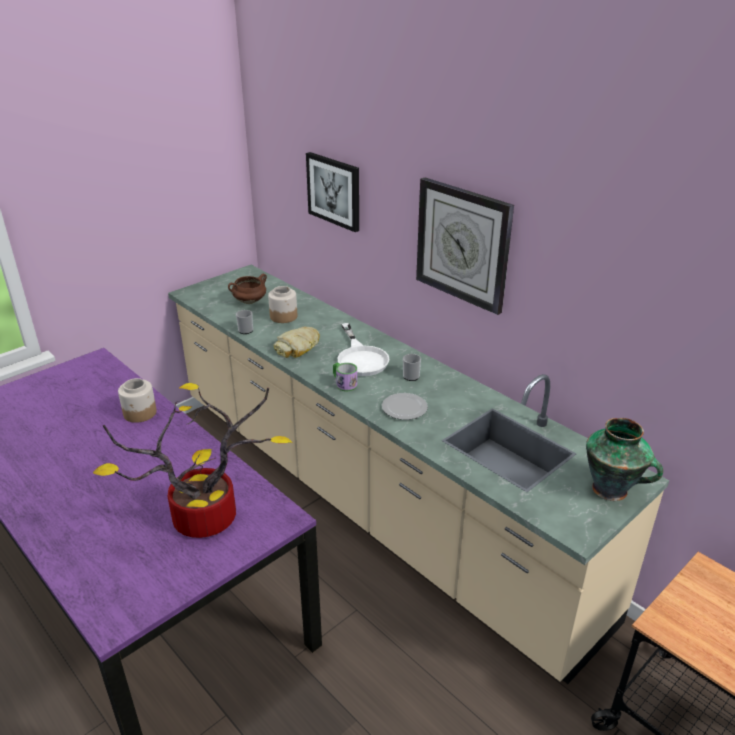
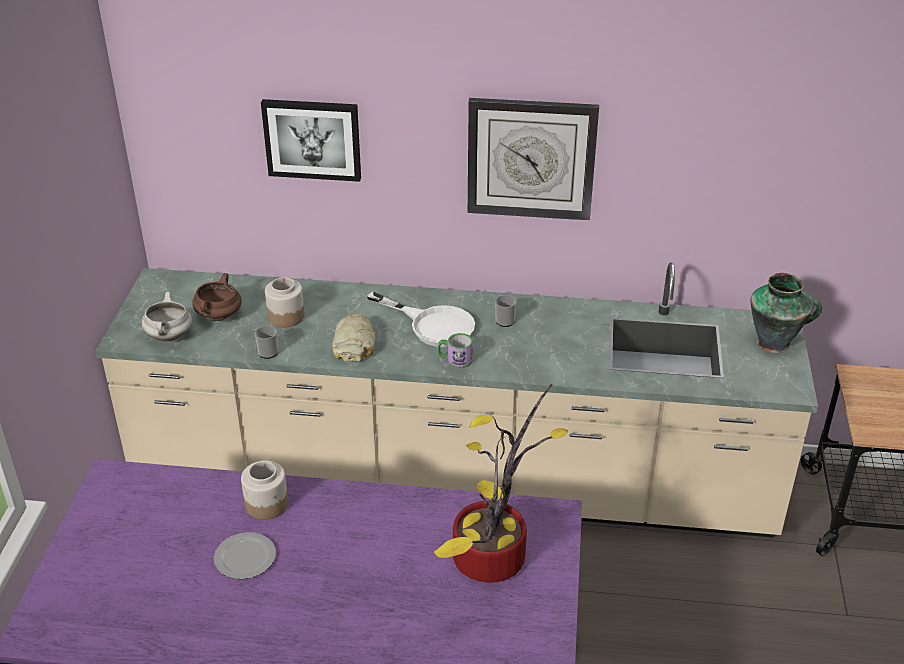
camera: 40 degrees left, 5 degrees up
(211, 301) = (170, 336): none -> white cooking pot
(404, 407) = (540, 355): plate -> plate (244, 557)

